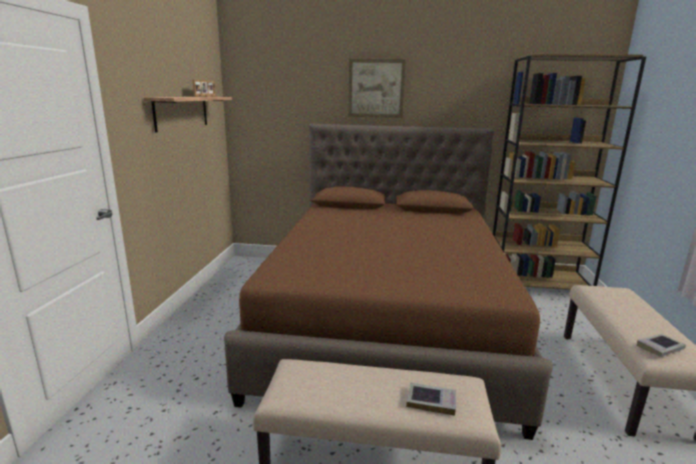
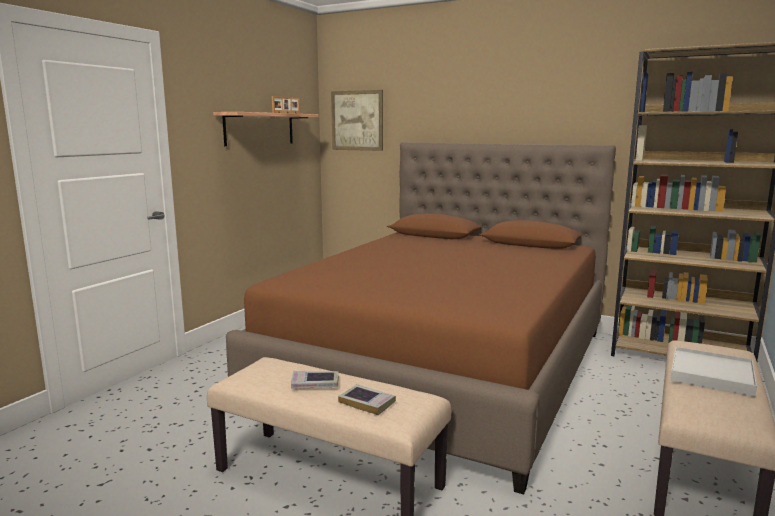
camera: 20 degrees right, 5 degrees down
(376, 88) = (475, 101): picture -> picture (357, 120)
(634, 316) = (711, 374): none -> white tray
(660, 348) = (703, 405): book -> book (315, 384)

